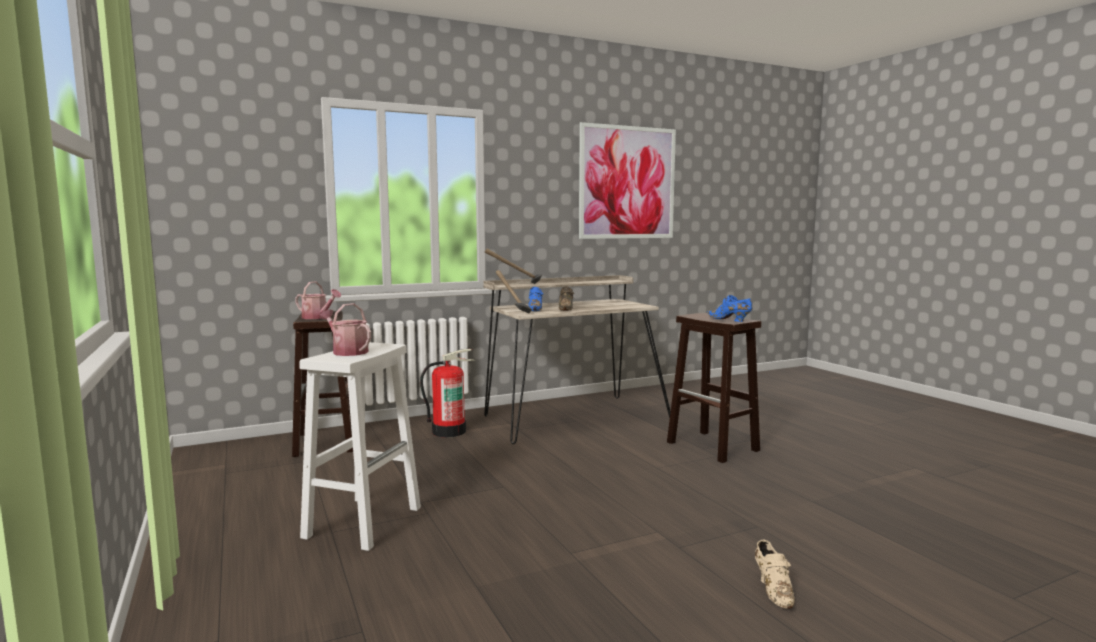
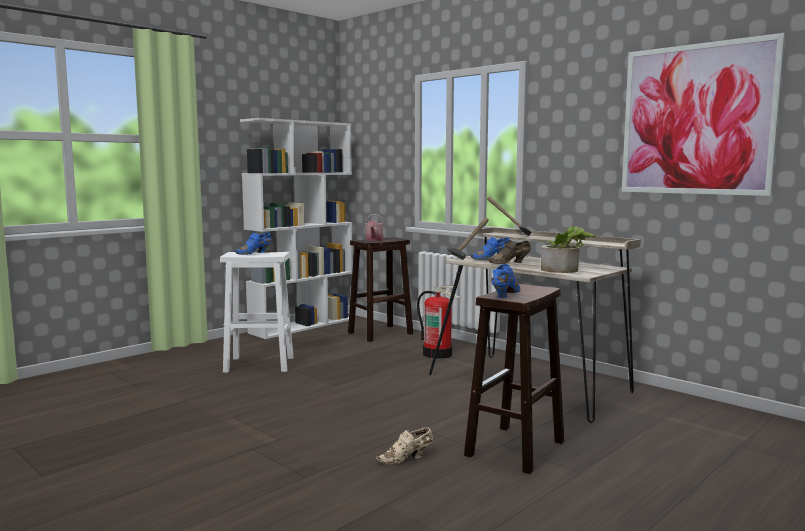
camera: 70 degrees right, 0 degrees up
(200, 478) = (302, 326): none -> white bookcase
(347, 351) = (255, 253): watering can -> blue shoe
(617, 305) = (565, 270): none -> potted plant
(773, 589) = (187, 485): beige shoe -> beige shoe (406, 459)

